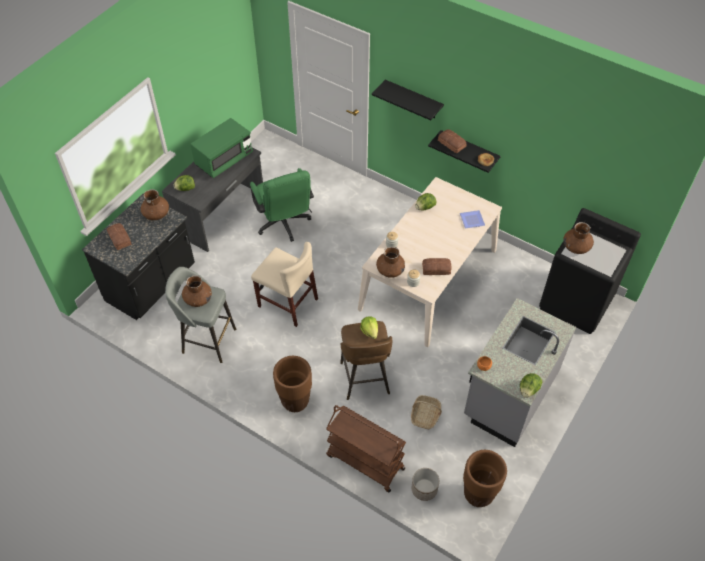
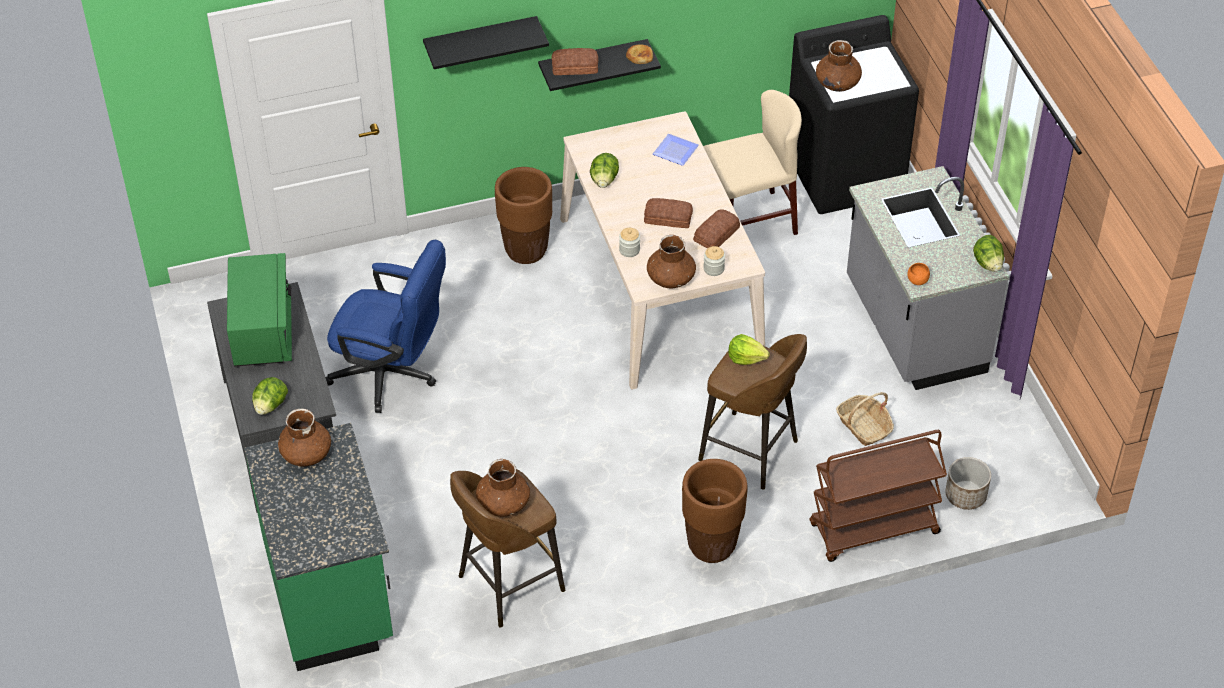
camera: 50 degrees left, 5 degrees down
(119, 239) = (307, 522): bread -> bread (668, 218)
(152, 285) = (331, 594): black counter -> green counter
(207, 340) = (508, 585): grey stool -> brown stool
(284, 225) = (392, 375): green office chair -> blue office chair
(287, 303) = (539, 455): beige chair -> beige chair (749, 221)
(478, 494) = (1019, 449): brown planter -> brown planter (526, 251)

